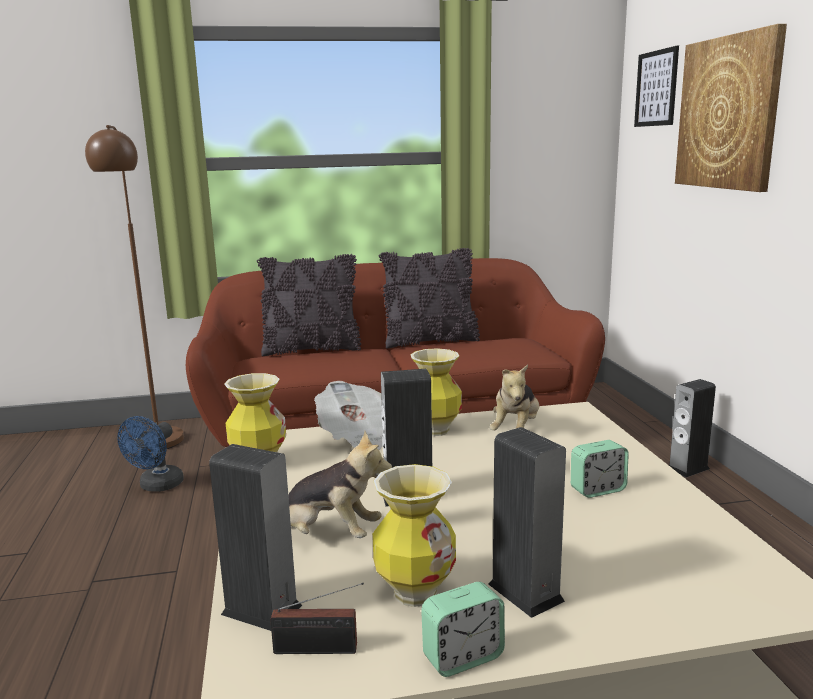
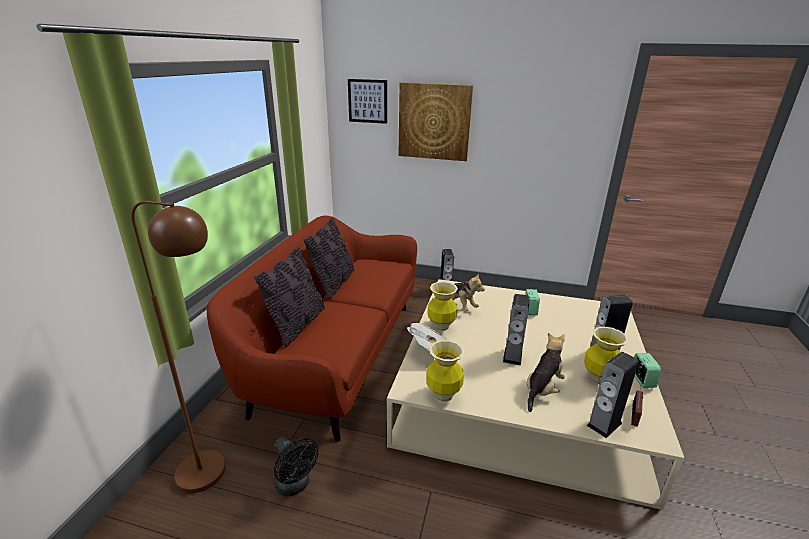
camera: 65 degrees left, 10 degrees up
(157, 486) = (295, 485): blue fan -> black fan

